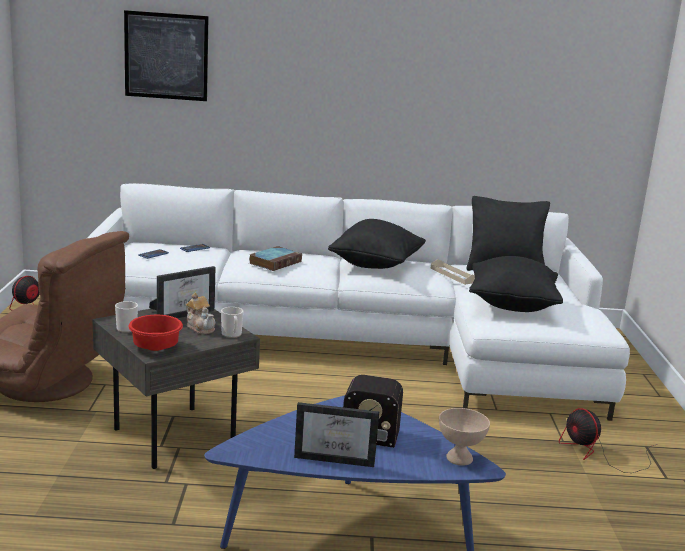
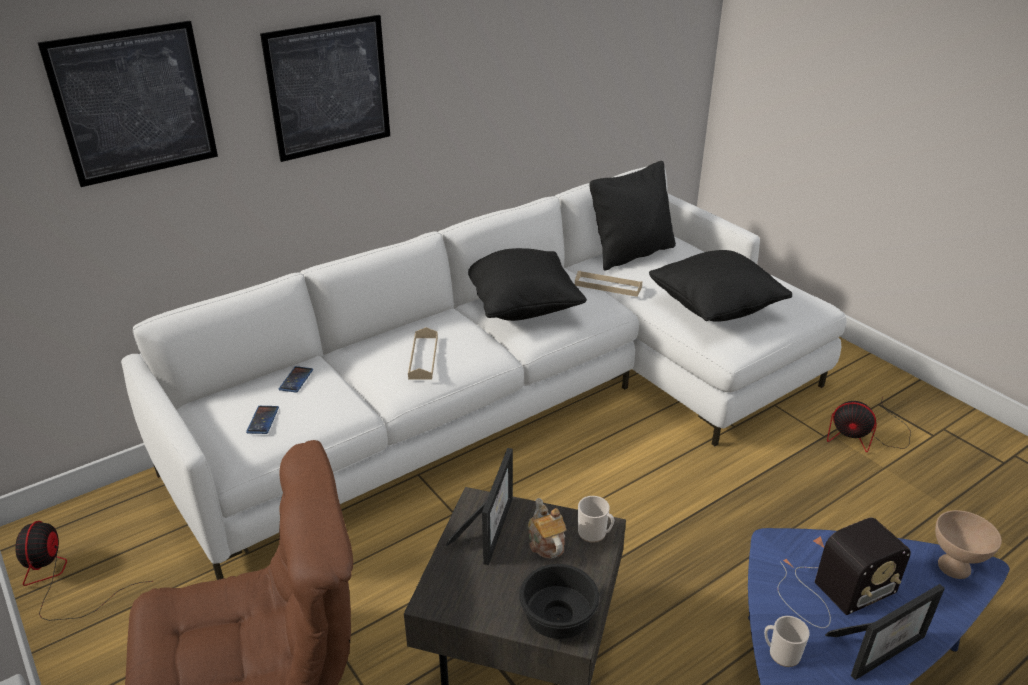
camera: 35 degrees left, 15 degrees up
(125, 328) = (470, 604): mug -> mug (781, 653)
(154, 347) = (556, 620): red bowl -> black bowl
(200, 327) = (545, 543): teapot -> teapot turned 120 degrees counterclockwise
(275, 262) = (423, 357): book -> beige tray
(288, 78) = (329, 88): none -> picture

